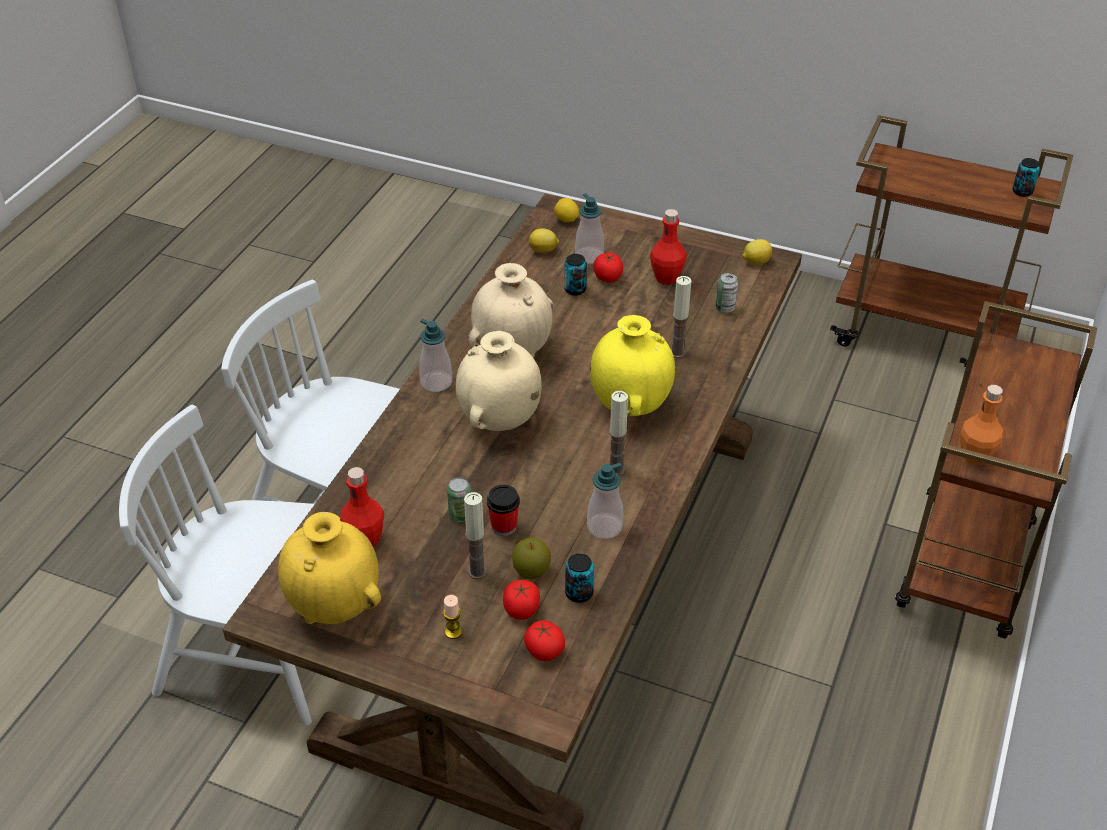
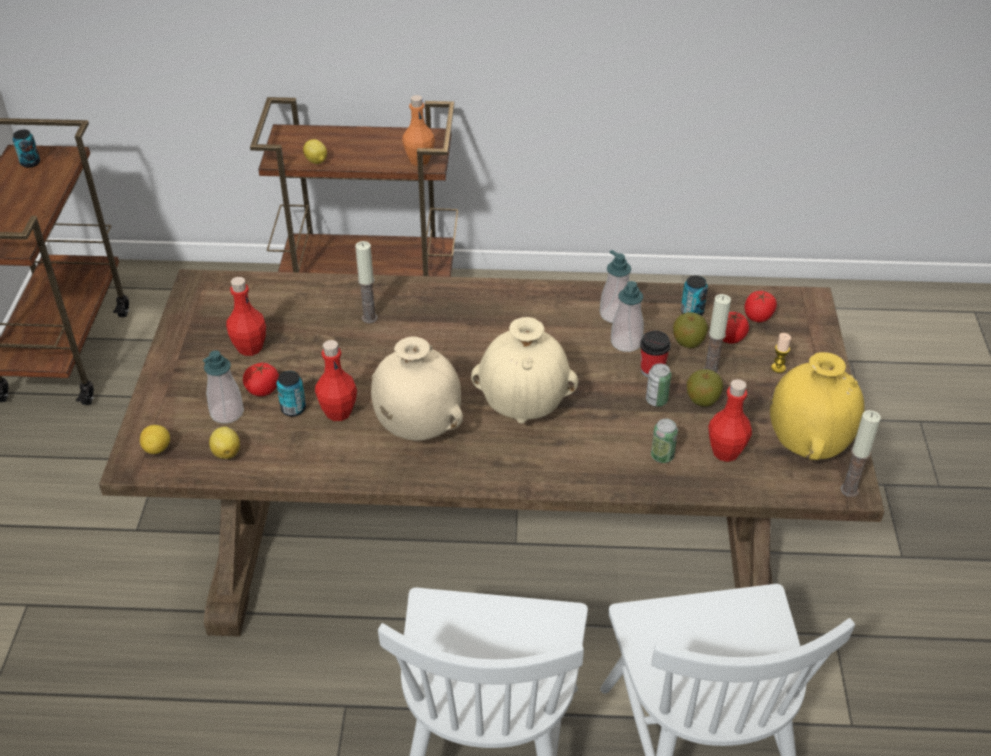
camera: 110 degrees left, 0 degrees up
(436, 382) = (492, 472): soap dispenser -> soap dispenser (626, 342)
(441, 549) = (702, 400): none -> apple
(557, 312) = (338, 412): none -> red bottle
(616, 469) = (545, 322): candle -> candle (849, 490)
(630, 405) = (458, 332): yellow vase -> none
(725, 308) = (288, 301): can -> can (662, 456)
(755, 262) = (203, 294): lemon -> lemon (316, 161)

